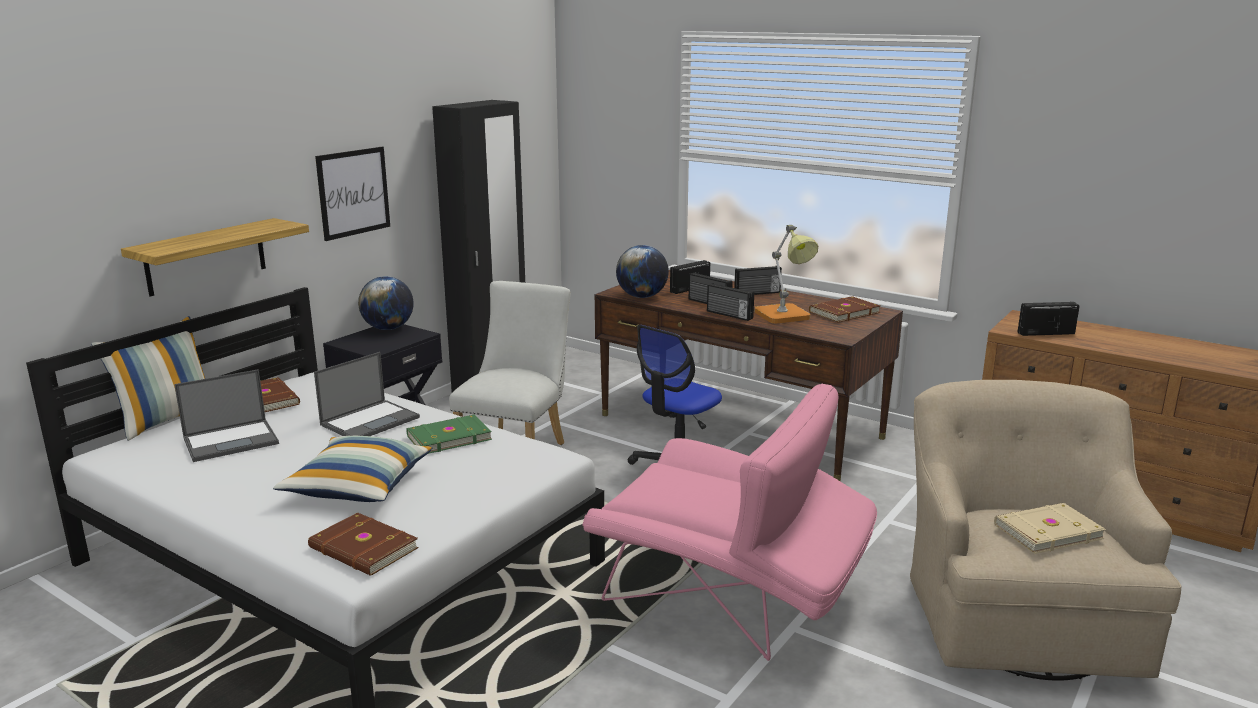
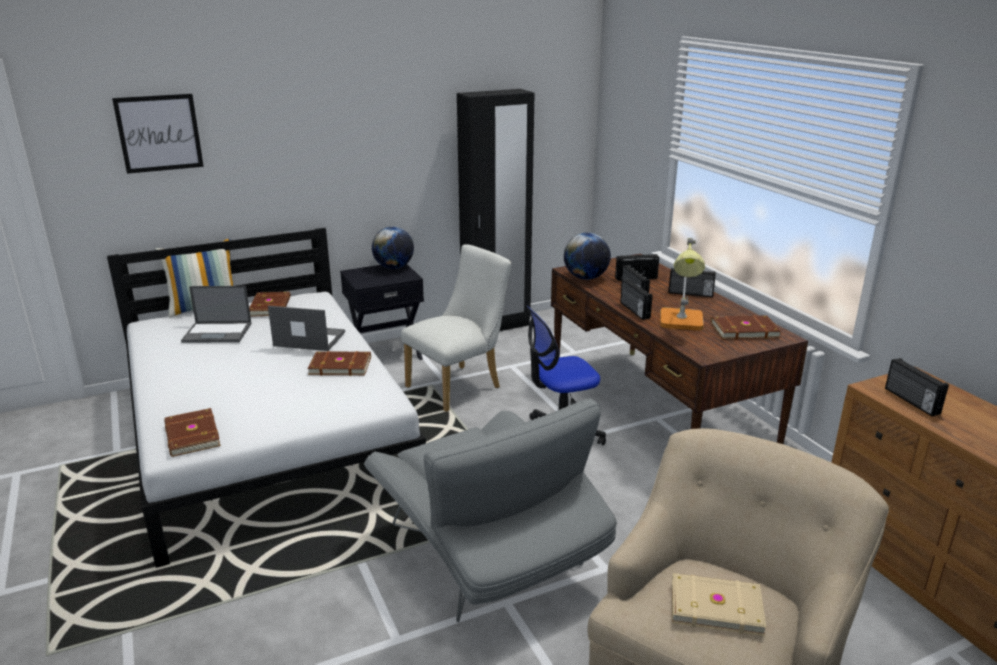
camera: 30 degrees right, 5 degrees up
(206, 257) = (245, 197): shelf -> none
(353, 192) = (376, 159): picture -> picture (159, 133)
(358, 486) = (244, 388): pillow -> none
(370, 421) = (308, 339): laptop -> laptop turned 150 degrees counterclockwise
(448, 437) = (340, 365): green book -> brown book
(731, 595) = (489, 556): pink armchair -> grey armchair
(1045, 333) = (911, 401): radio -> radio turned 135 degrees counterclockwise

